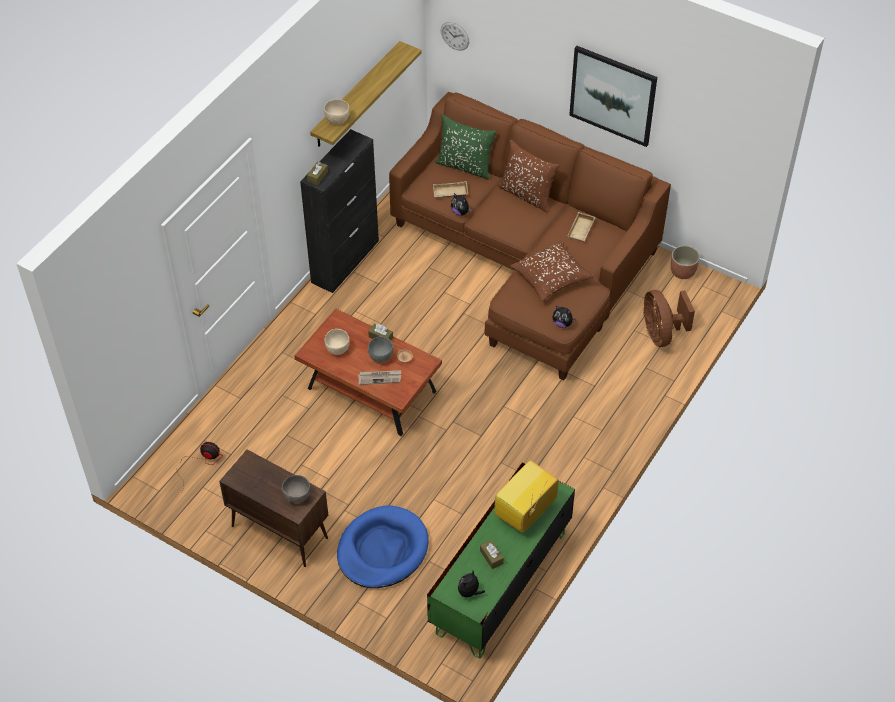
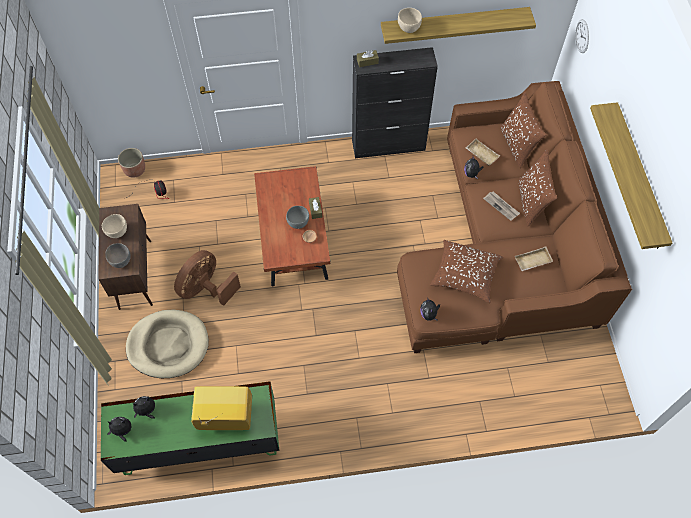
camera: 50 degrees right, 10 degrees up
(337, 349) = (281, 193): beige bowl -> beige bowl (117, 232)
(380, 378) = (279, 235): newspaper -> newspaper (501, 206)
(382, 550) = (168, 345): blue dog bed -> beige dog bed
(465, 166) = (517, 145): green pillow -> brown pillow
(467, 564) = (147, 411): none -> plush toy
(491, 557) = (166, 423): brown tissue box -> none
(613, 95) = (639, 177): picture -> shelf
(661, 333) = (523, 389): brown fan -> brown fan (206, 289)
(683, 271) = (599, 361): planter -> planter (135, 170)

